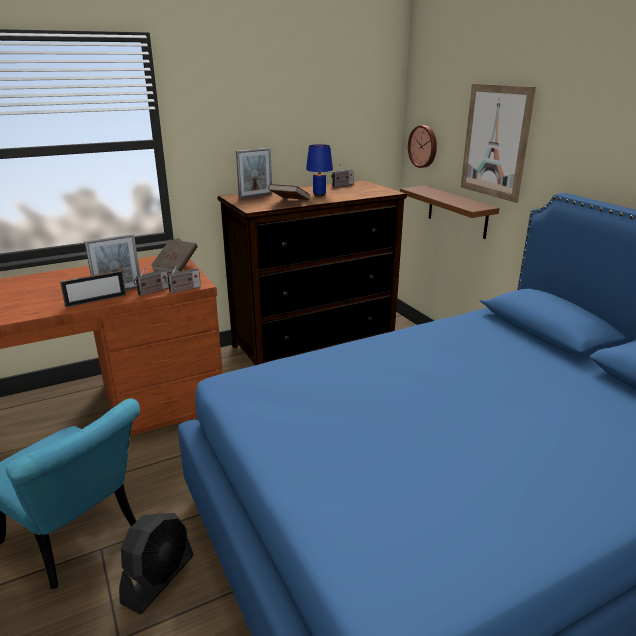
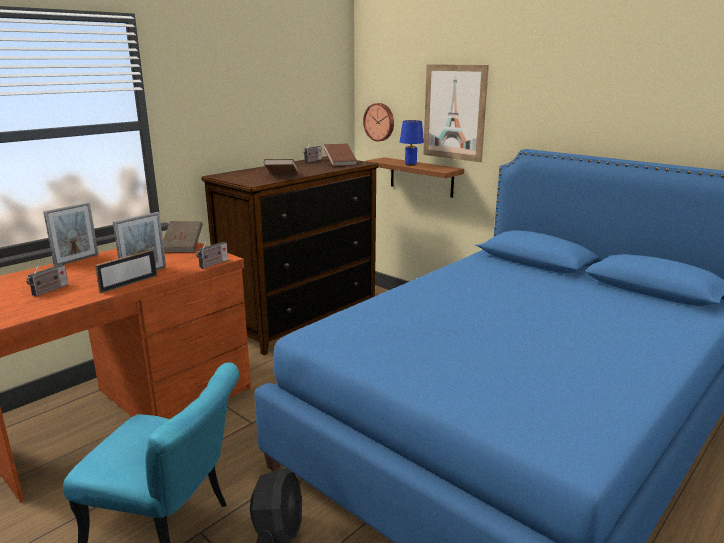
camera: 20 degrees left, 5 degrees down
(152, 291) = (182, 269): radio -> radio (49, 290)
(255, 195) = (241, 173): picture frame -> picture frame (76, 260)
(319, 194) = (301, 169): blue table lamp -> blue table lamp (411, 165)
(366, 190) = (340, 163): none -> brown book

